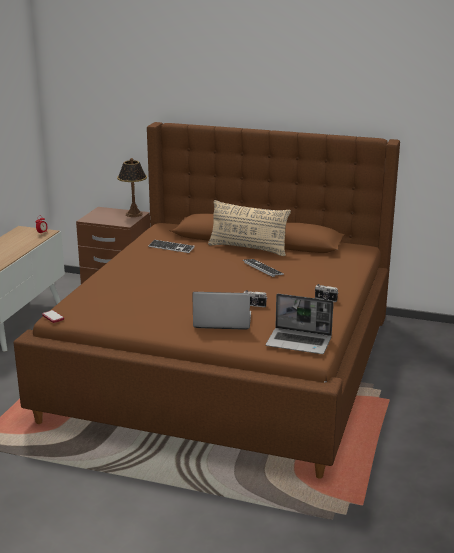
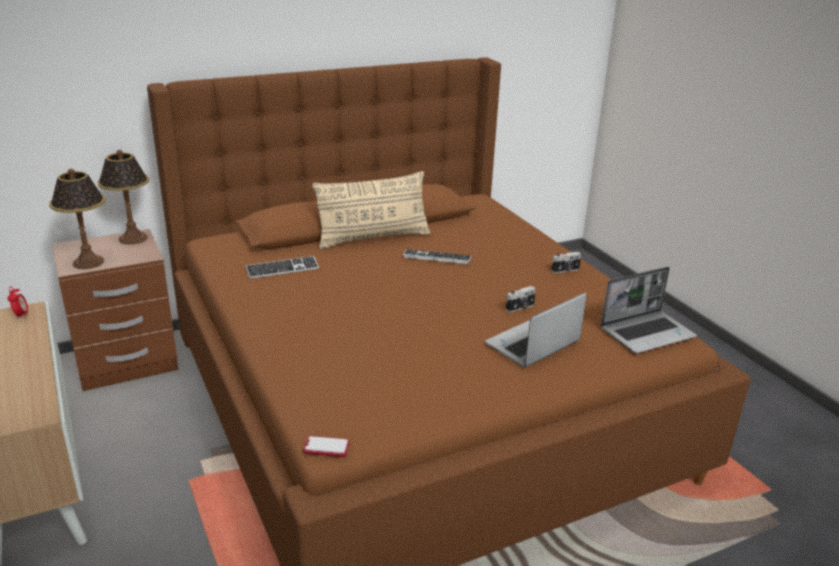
camera: 45 degrees left, 5 degrees up
(97, 219) = (88, 262): none -> table lamp

